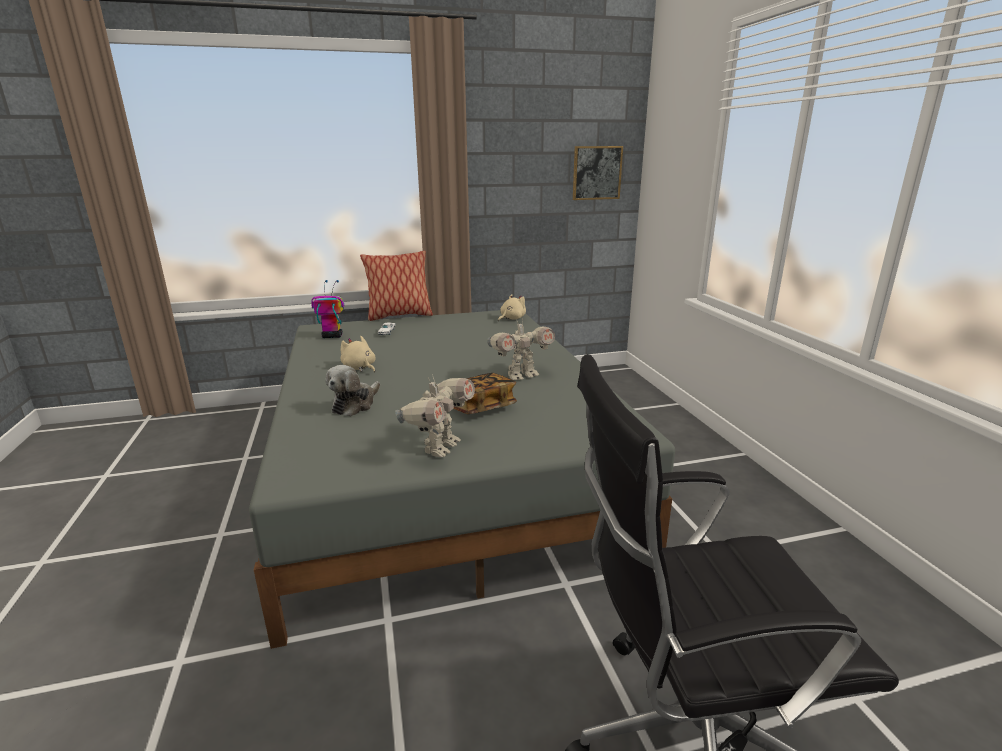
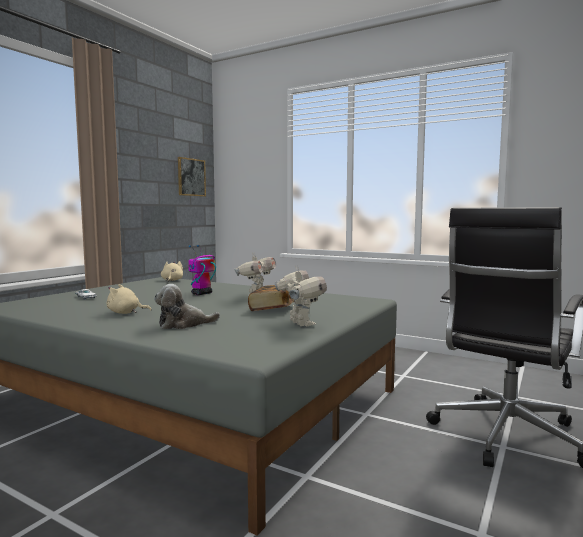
camera: 45 degrees left, 15 degrees down
(332, 336) = (35, 306): toy robot -> toy robot (201, 294)
(355, 404) = (183, 324): plush toy -> plush toy turned 90 degrees clockwise
(399, 316) = (68, 290): pillow -> none

